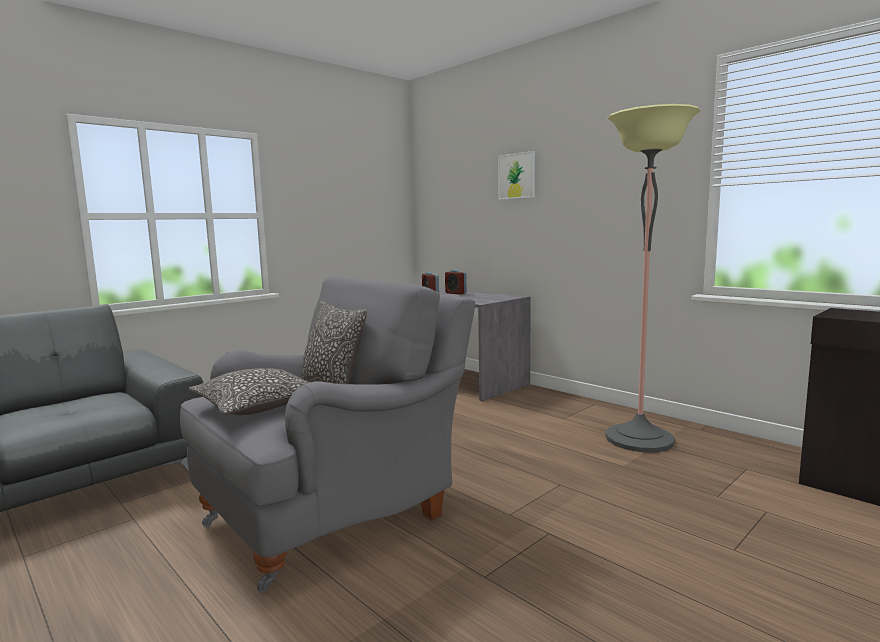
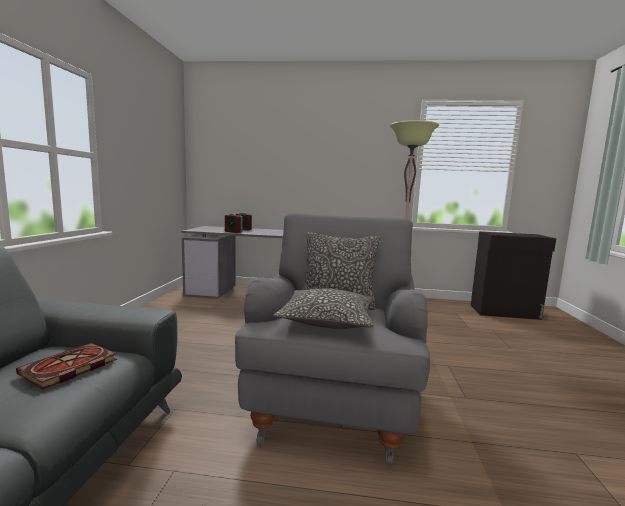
camera: 40 degrees left, 0 degrees up
(89, 407) = (68, 368): none -> book
(516, 176) = (288, 149): picture -> none

